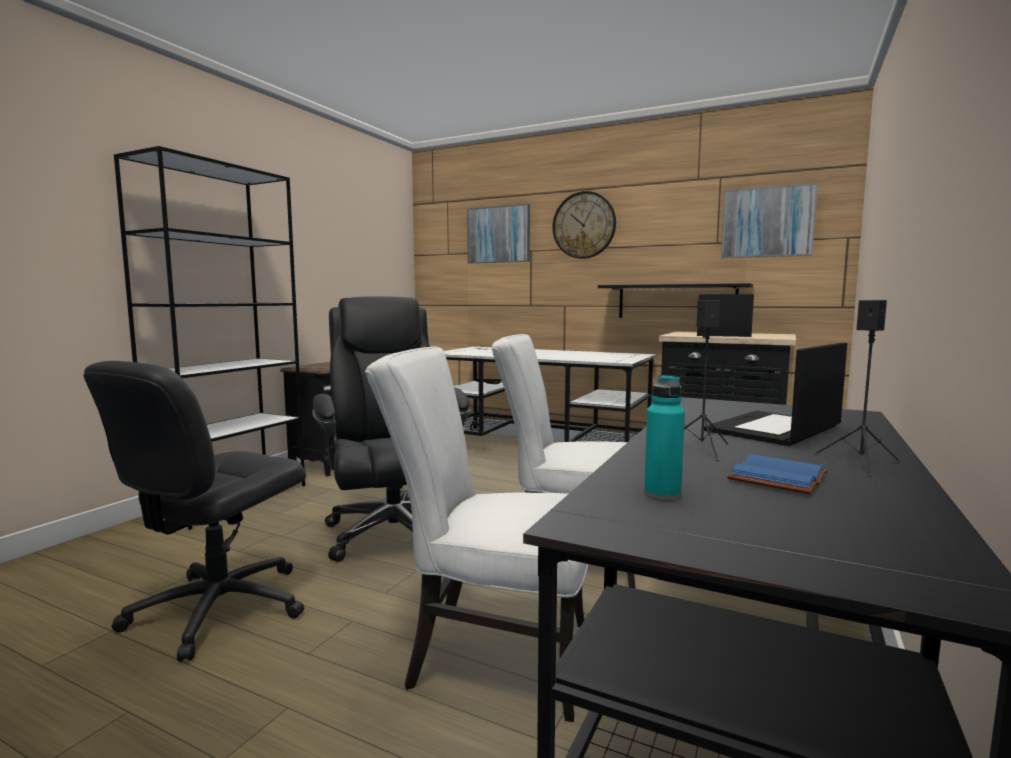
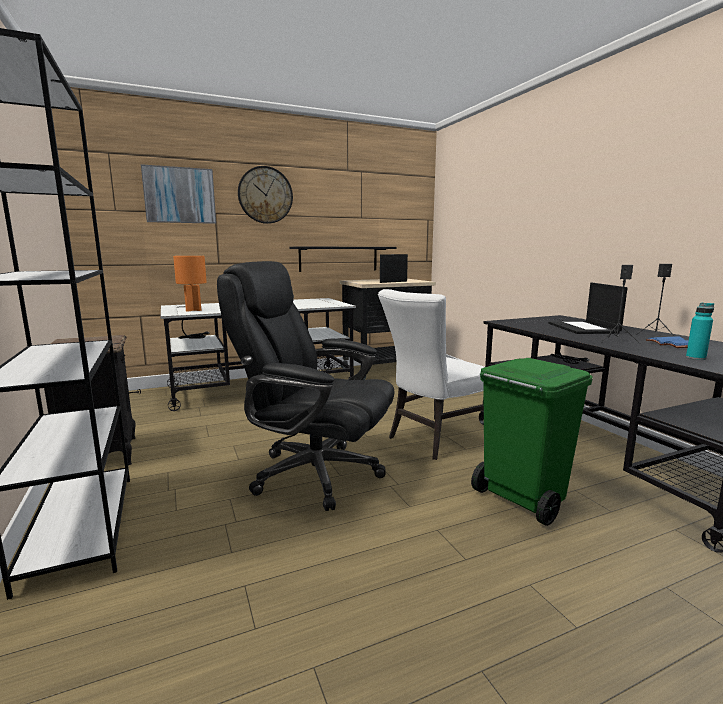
camera: 50 degrees left, 5 degrees up
(218, 608) = (345, 587): black office chair -> none
(470, 351) = (193, 310): none -> orange table lamp
(488, 654) = (522, 498): white chair -> green trash can
(767, 222) = (390, 206): picture -> none

